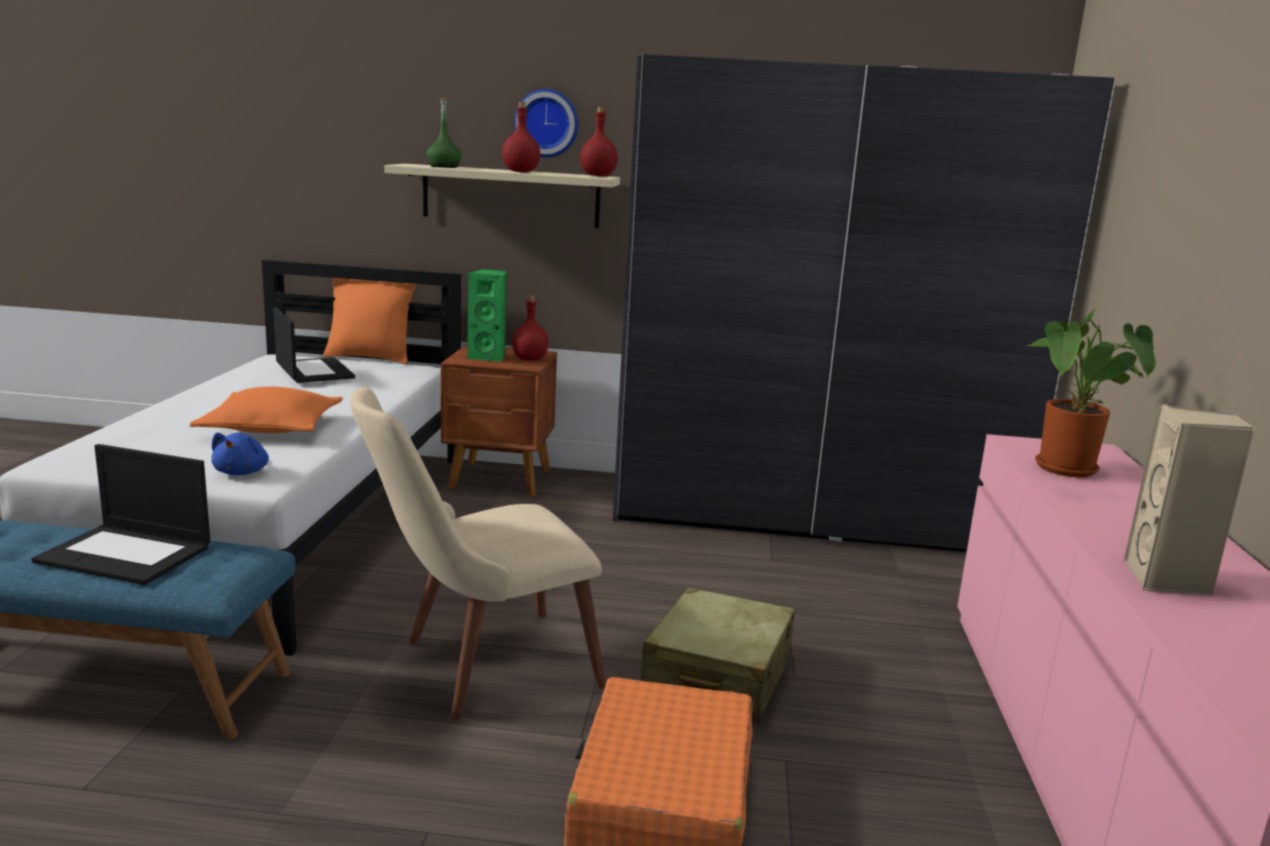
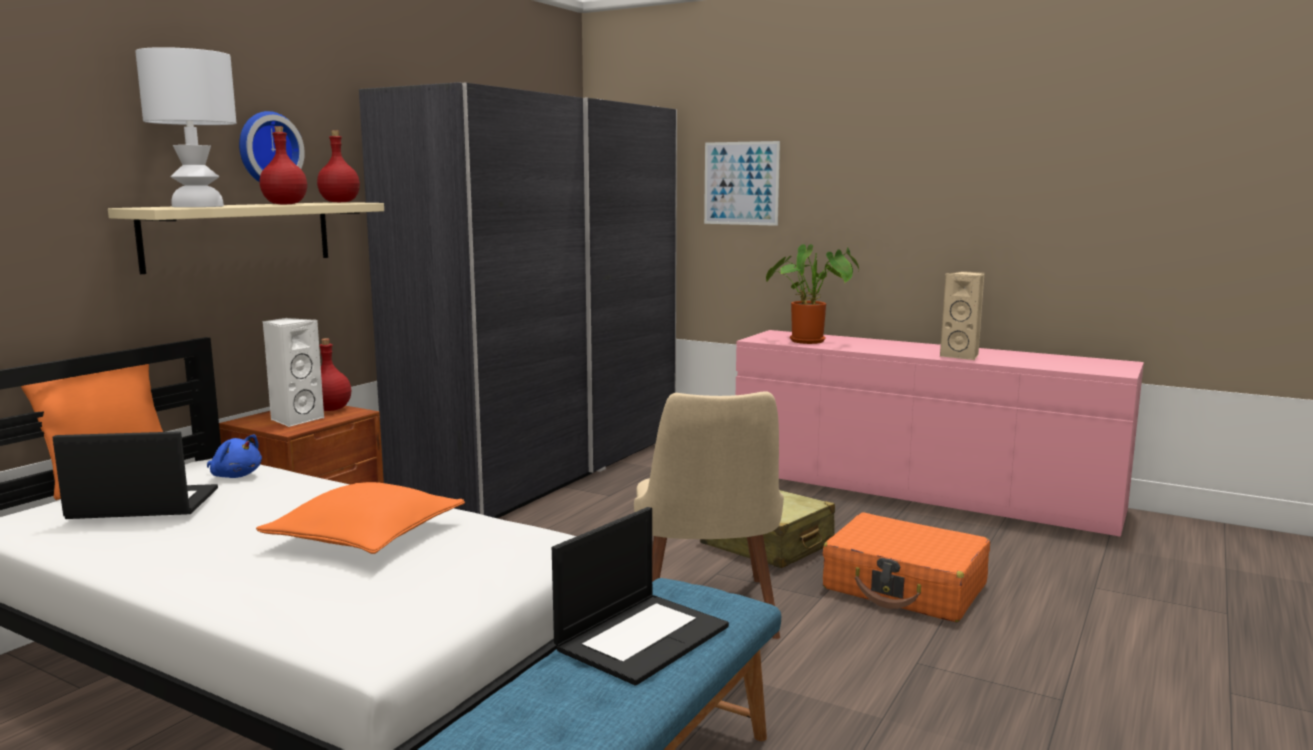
camera: 65 degrees left, 5 degrees down
(242, 472) = (517, 553): blue plush toy -> blue plush toy (235, 476)
(444, 167) = (199, 206): green bottle -> white table lamp
(489, 357) = (295, 420): green speaker -> white speaker
(1145, 200) = (741, 183): none -> picture

